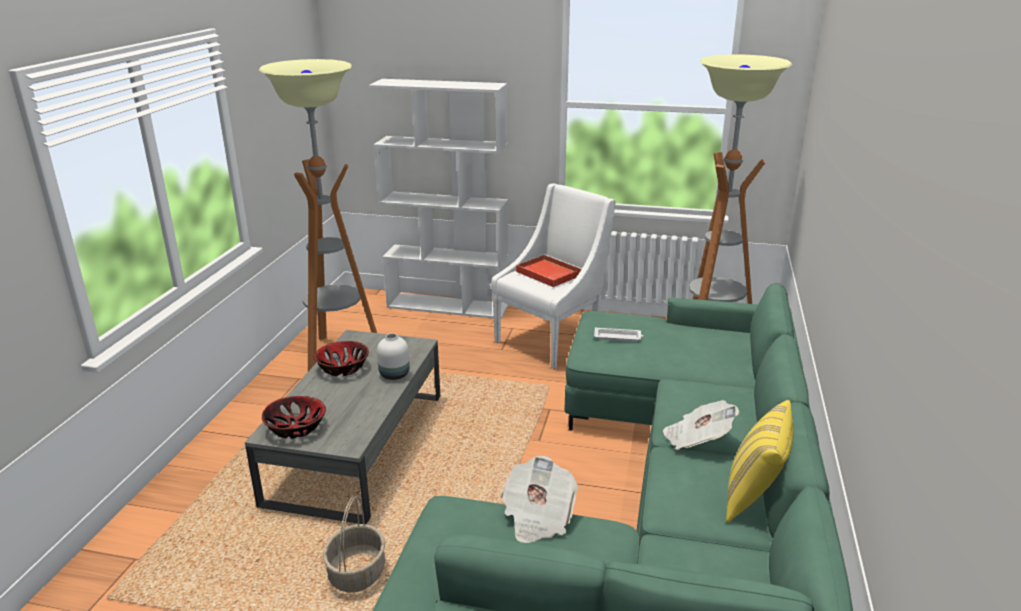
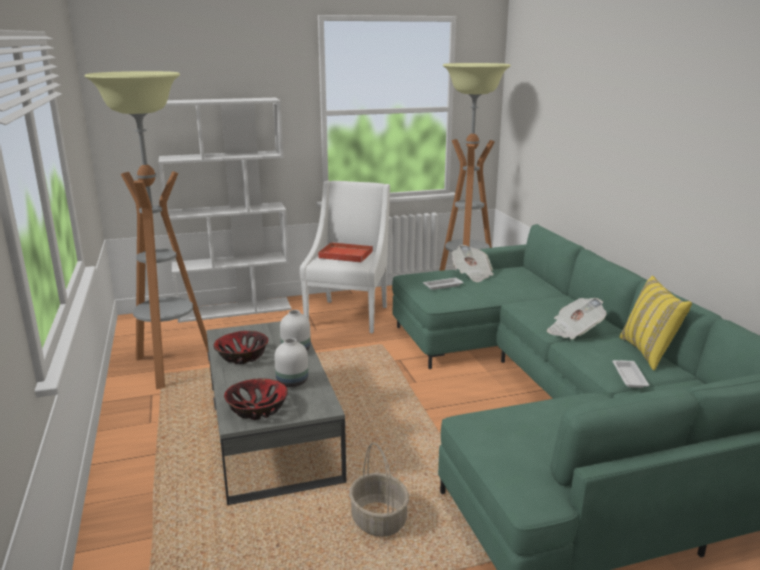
camera: 30 degrees left, 5 degrees down
(353, 409) = (292, 382): none -> white vase
(537, 517) = (540, 405): newspaper -> newspaper (472, 274)
(685, 519) = (629, 376): none -> white tray

